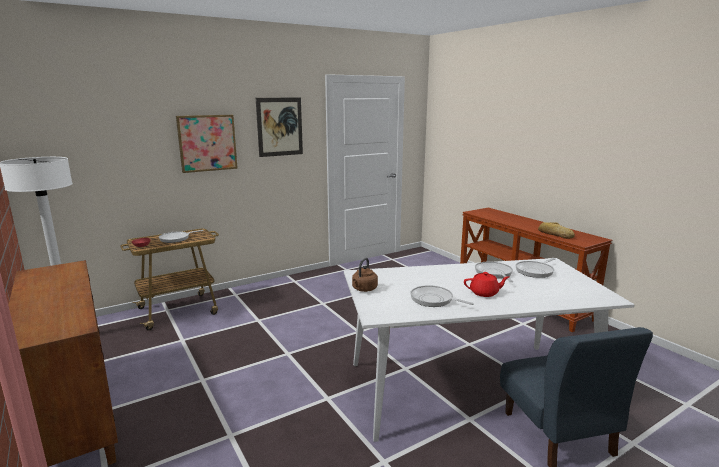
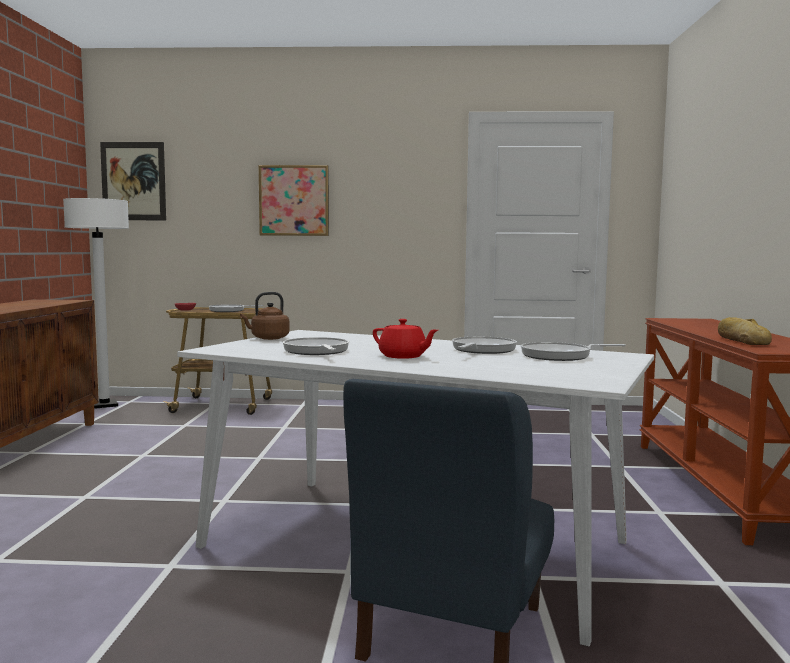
camera: 35 degrees right, 10 degrees down
(279, 127) = (393, 184): picture -> picture (133, 181)

